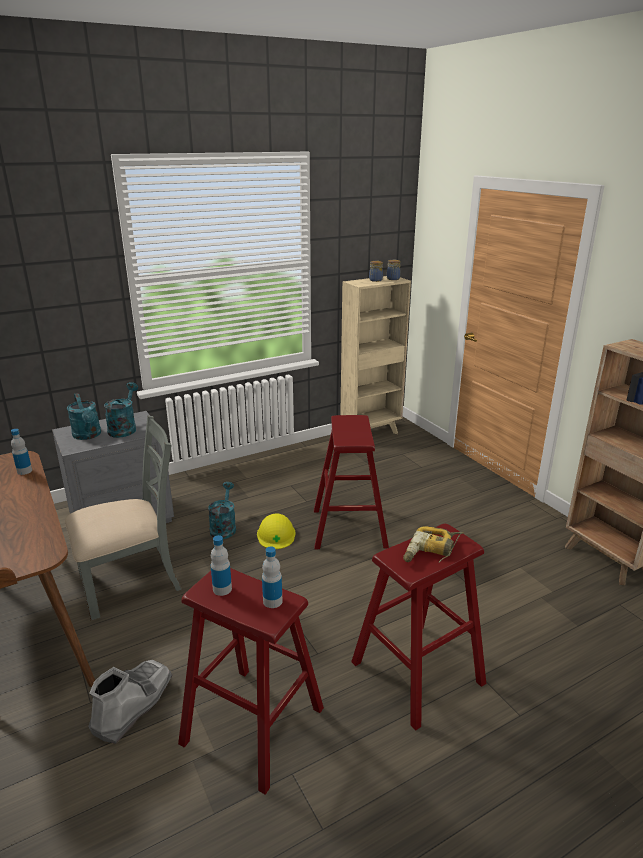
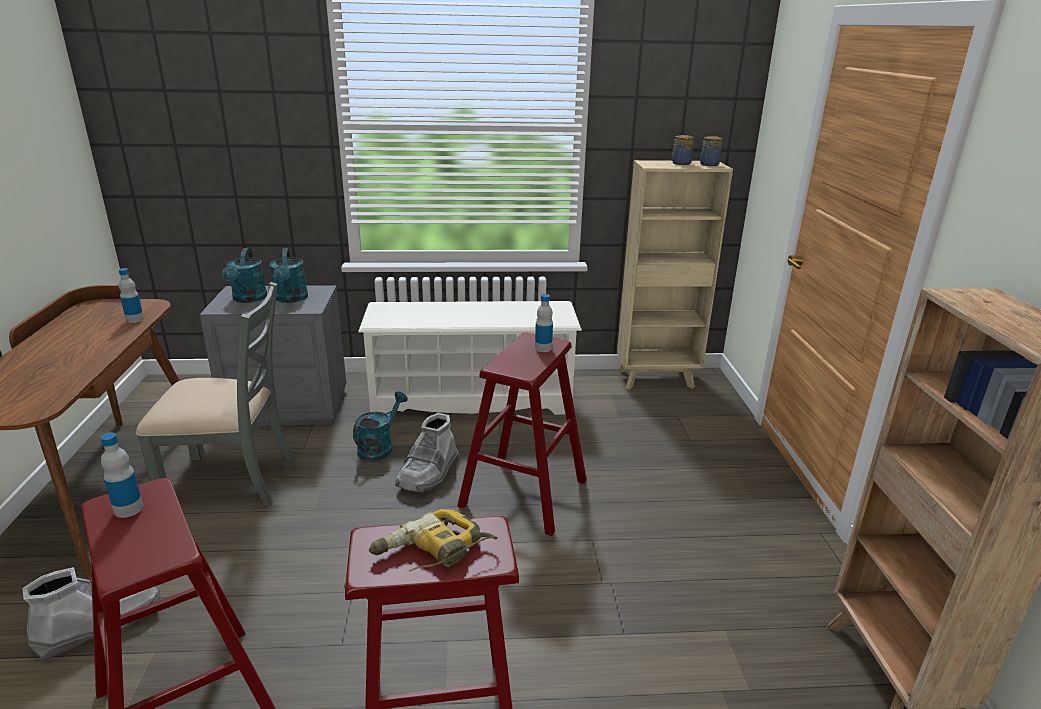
camera: 25 degrees right, 0 degrees up
(124, 428) = (291, 299): turquoise watering can -> turquoise watering can turned 135 degrees clockwise
(260, 477) = (472, 399): none -> white shoe rack
(272, 601) = (157, 546): bottle -> bottle (543, 348)
(276, 534) = (429, 473): yellow hard hat -> grey boot

